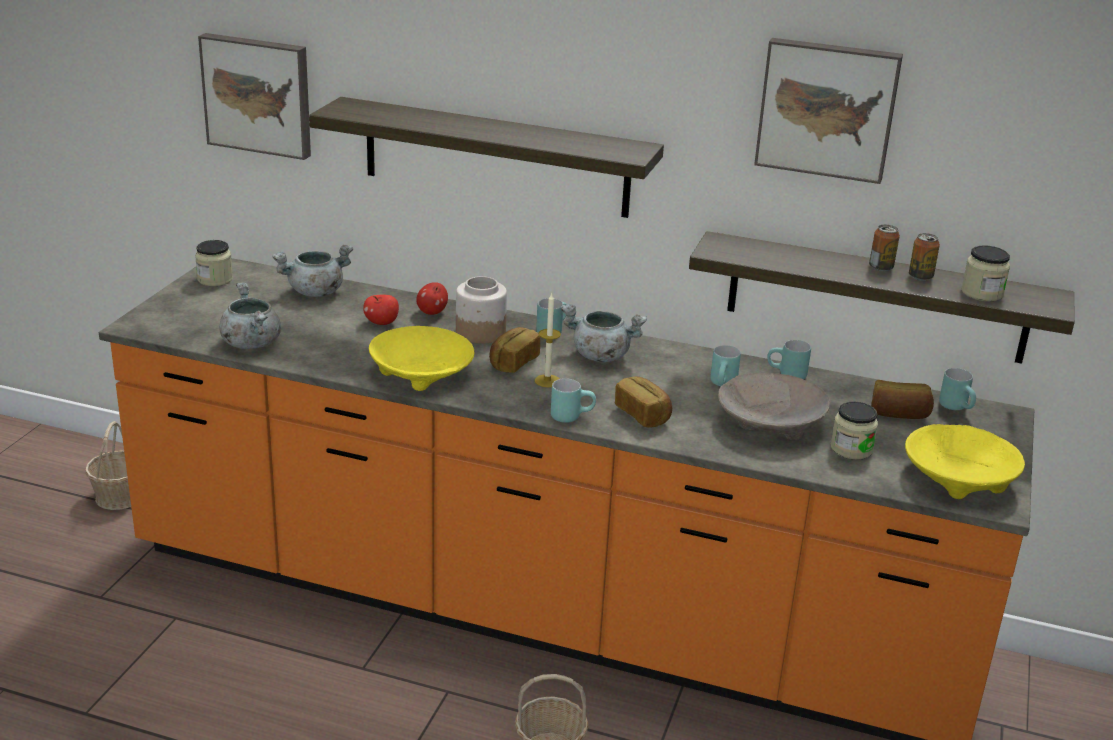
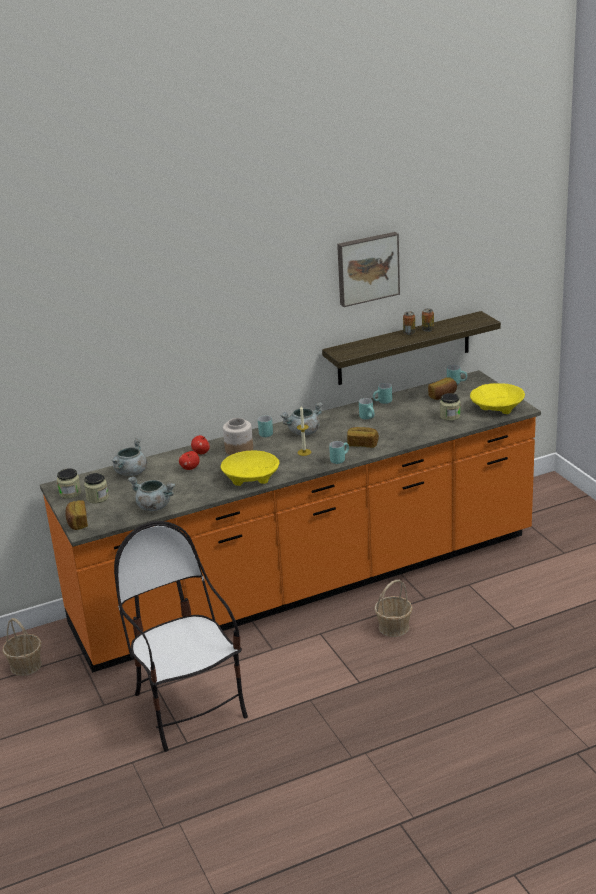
camera: 40 degrees left, 0 degrees up
(158, 670) = (188, 708): none -> chair
(258, 94) = (57, 374): picture -> none
(495, 157) = (207, 355): shelf -> none
(513, 362) = (276, 453): bread -> bread (77, 522)
(771, 423) = (409, 422): beige bowl -> none
(982, 293) = (457, 326): jar -> jar (97, 498)

